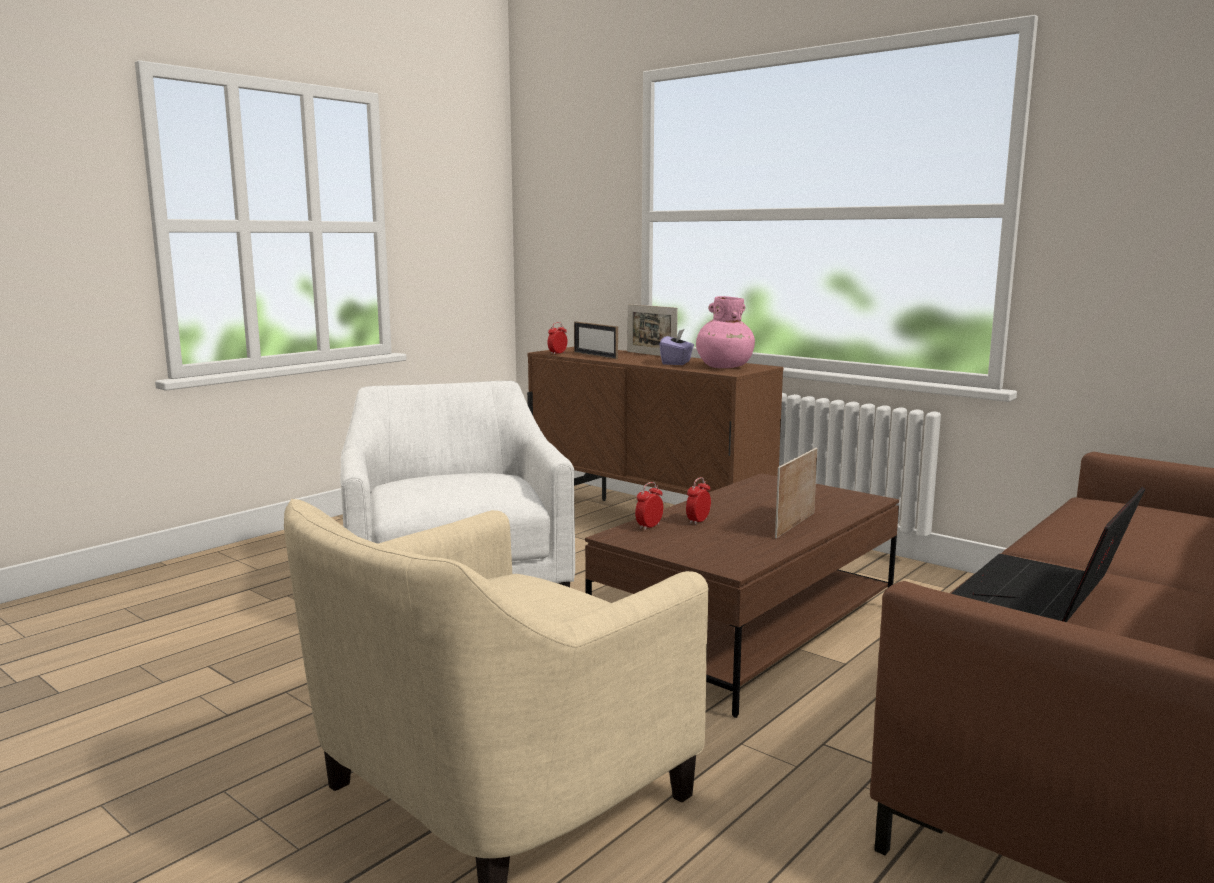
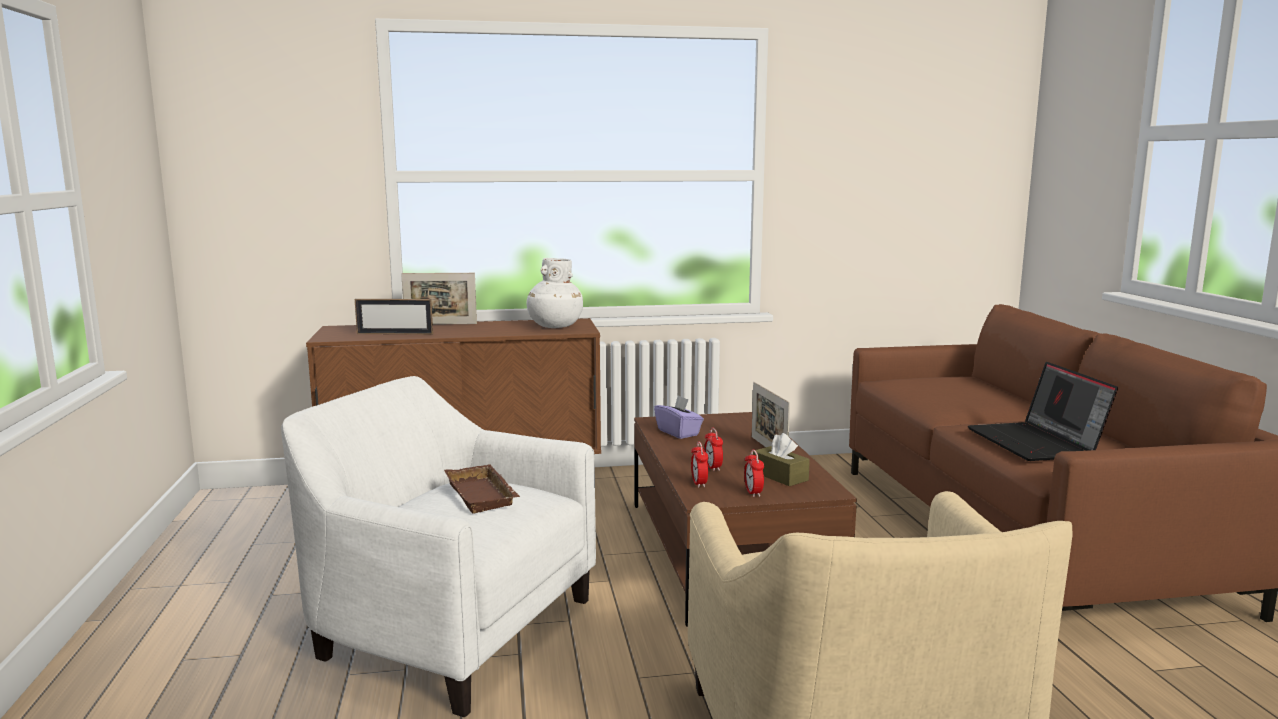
camera: 50 degrees left, 0 degrees up
(476, 482) = (484, 495): none -> brown tray
(557, 353) = (347, 338): alarm clock -> alarm clock (753, 493)
(677, 363) = (501, 329): purple tissue box -> purple tissue box (678, 432)
(723, 367) = (554, 326): pink vase -> white vase
(731, 544) = (780, 476): none -> brown tissue box

